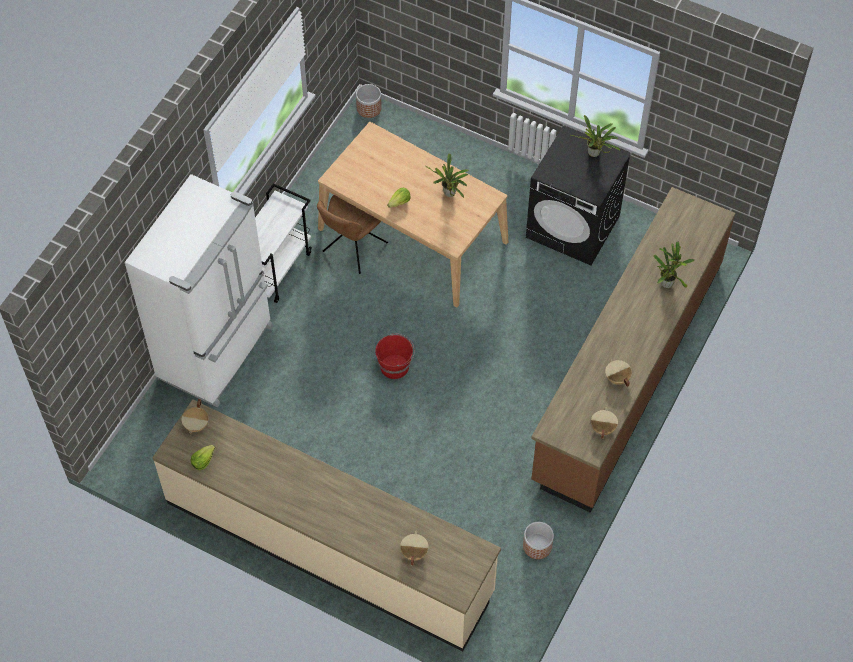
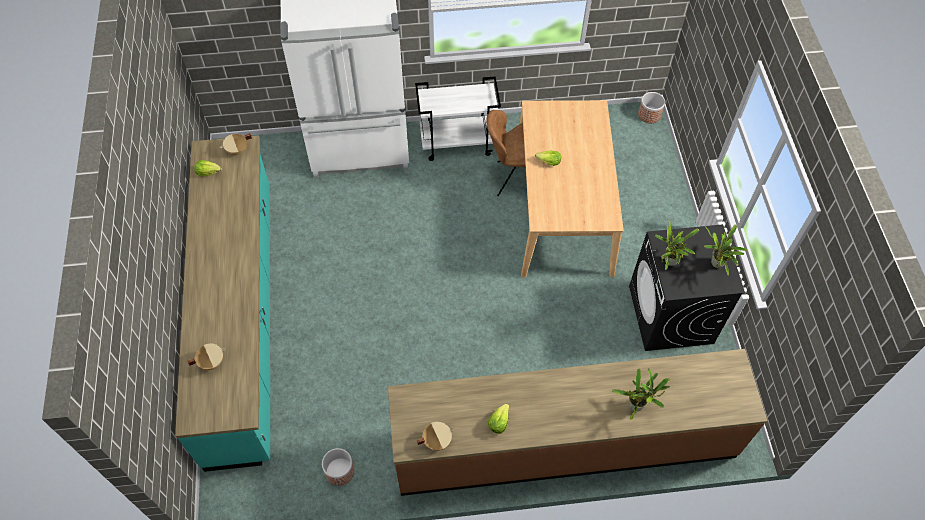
camera: 55 degrees right, 0 degrees up
(329, 546) = (242, 318): beige counter -> turquoise counter
(395, 366) = (434, 267): red bucket -> none
(449, 194) = (586, 190): potted plant -> potted plant (669, 262)
(617, 378) = (499, 422): beige cooking pot -> lettuce

